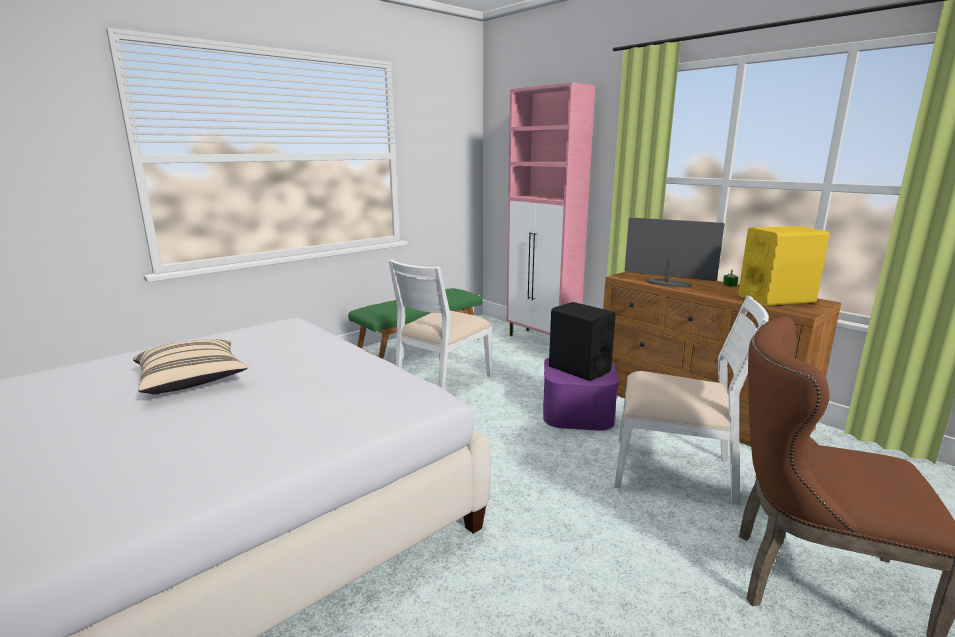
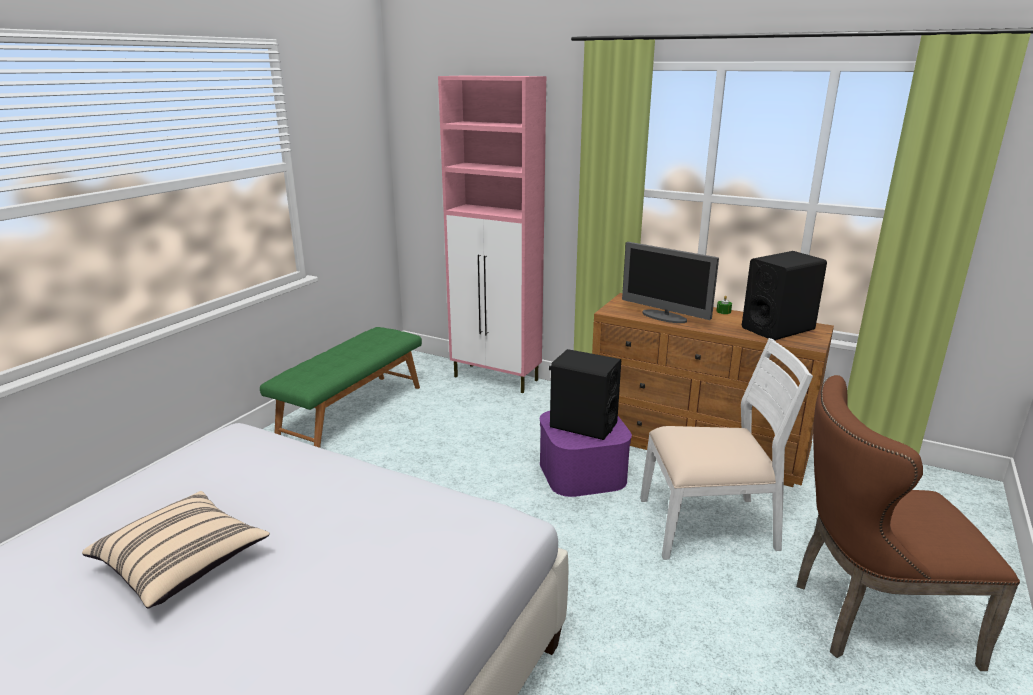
camera: 20 degrees left, 5 degrees up
(442, 381) = (408, 458): white chair -> none
(668, 283) = (664, 317): monitor -> monitor turned 150 degrees counterclockwise
(776, 299) = (778, 329): yellow speaker -> black speaker

